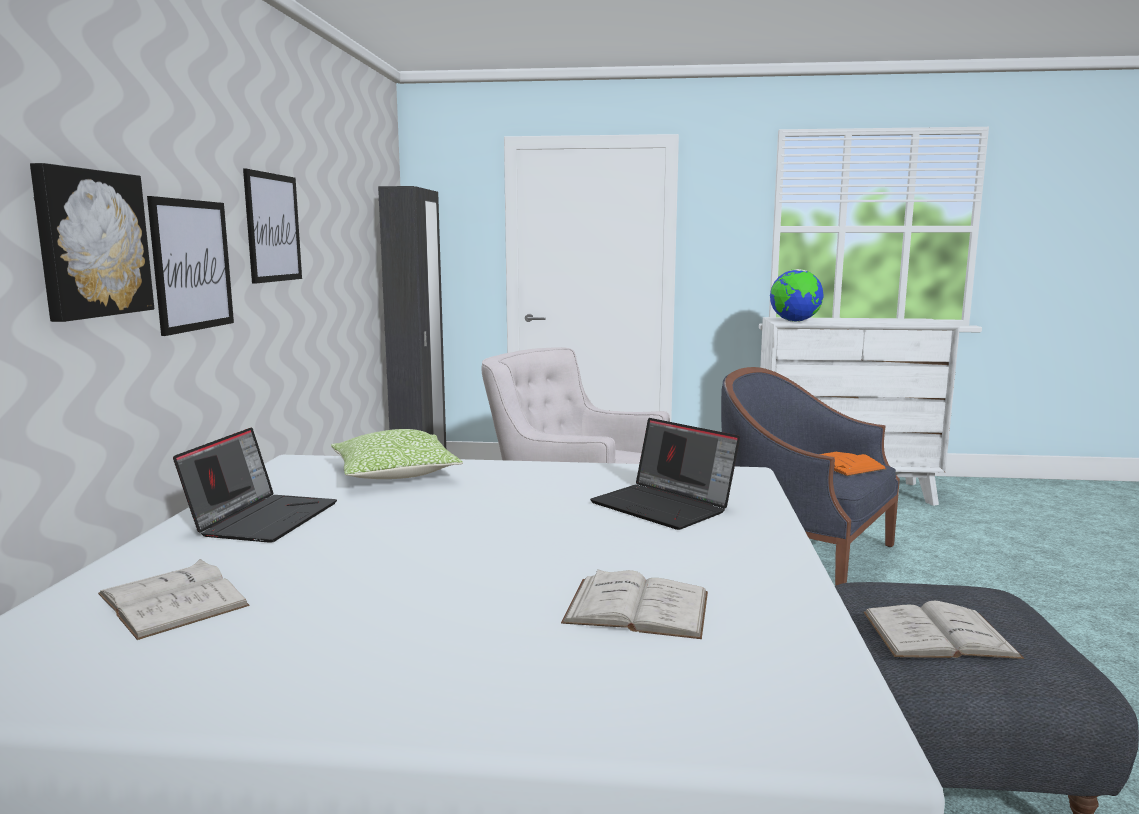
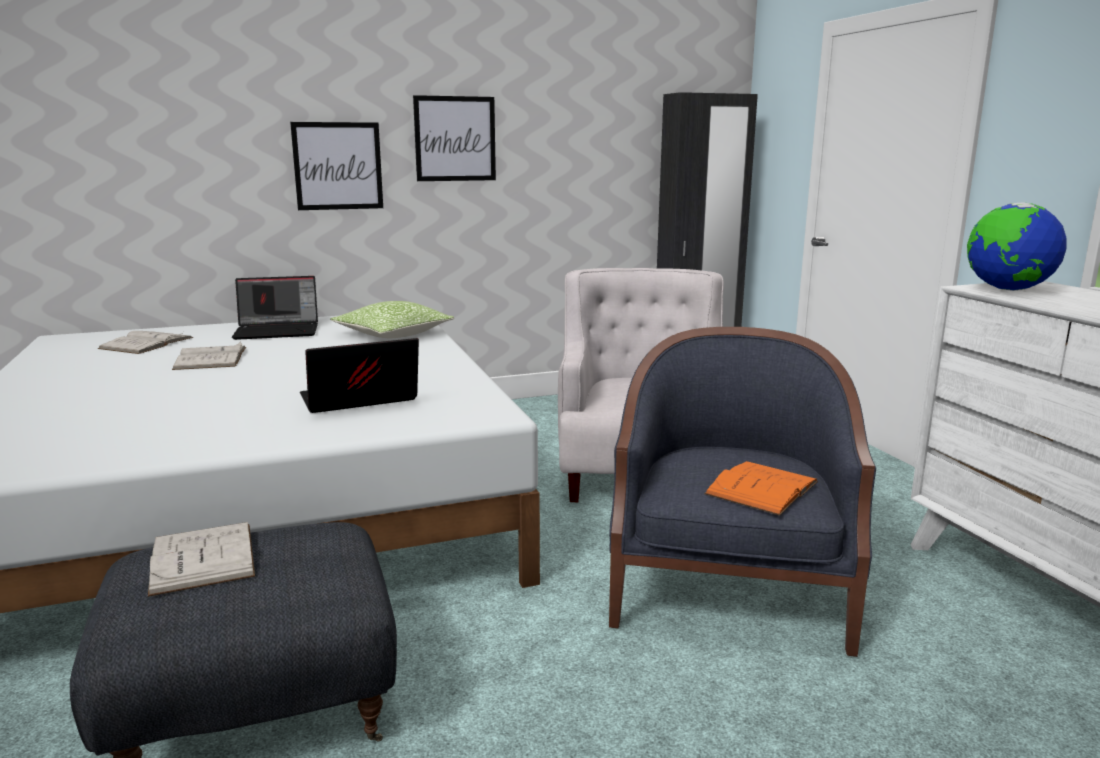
camera: 65 degrees right, 5 degrees up
(91, 243) = (233, 152): picture -> none
(637, 607) = (128, 417): white book -> white book (211, 358)
(665, 506) = (358, 401): laptop -> laptop turned 45 degrees clockwise

